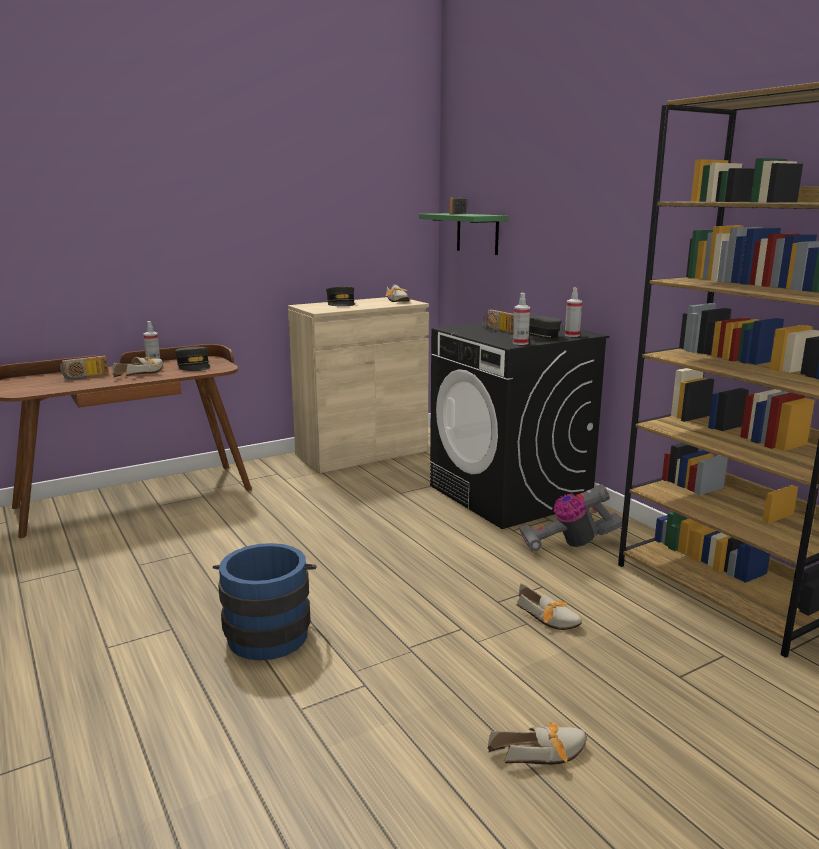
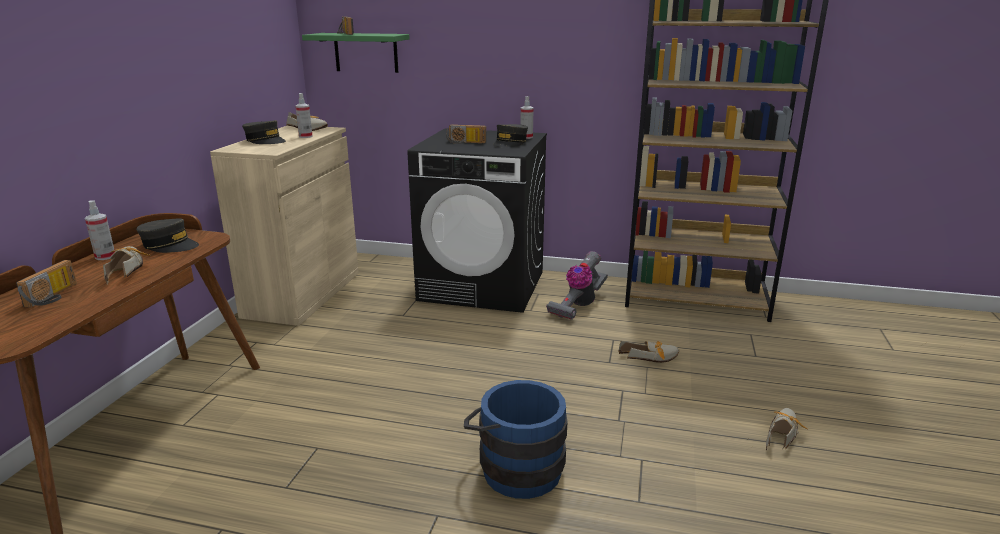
camera: 45 degrees left, 5 degrees up
(520, 343) = (517, 150): spray bottle -> spray bottle (305, 136)

